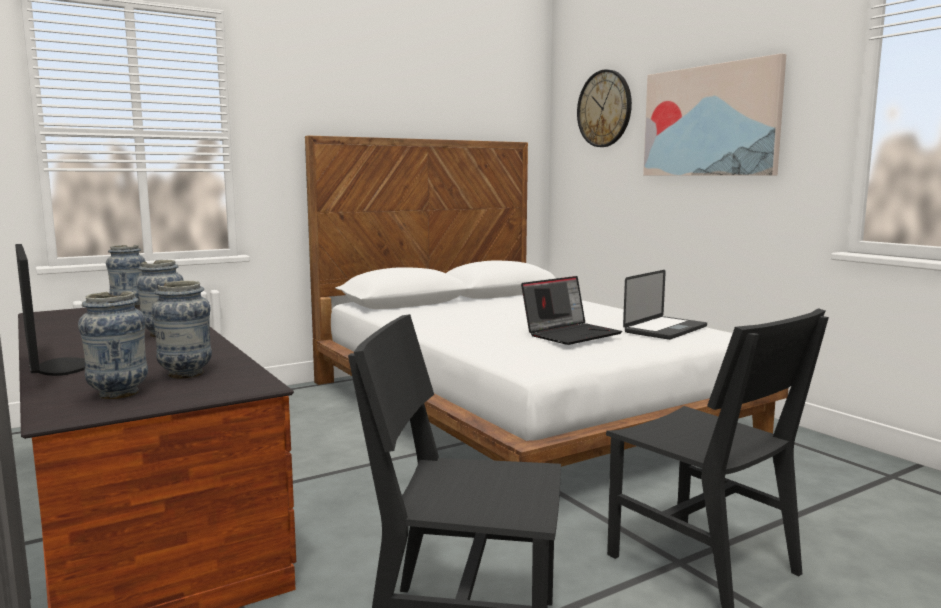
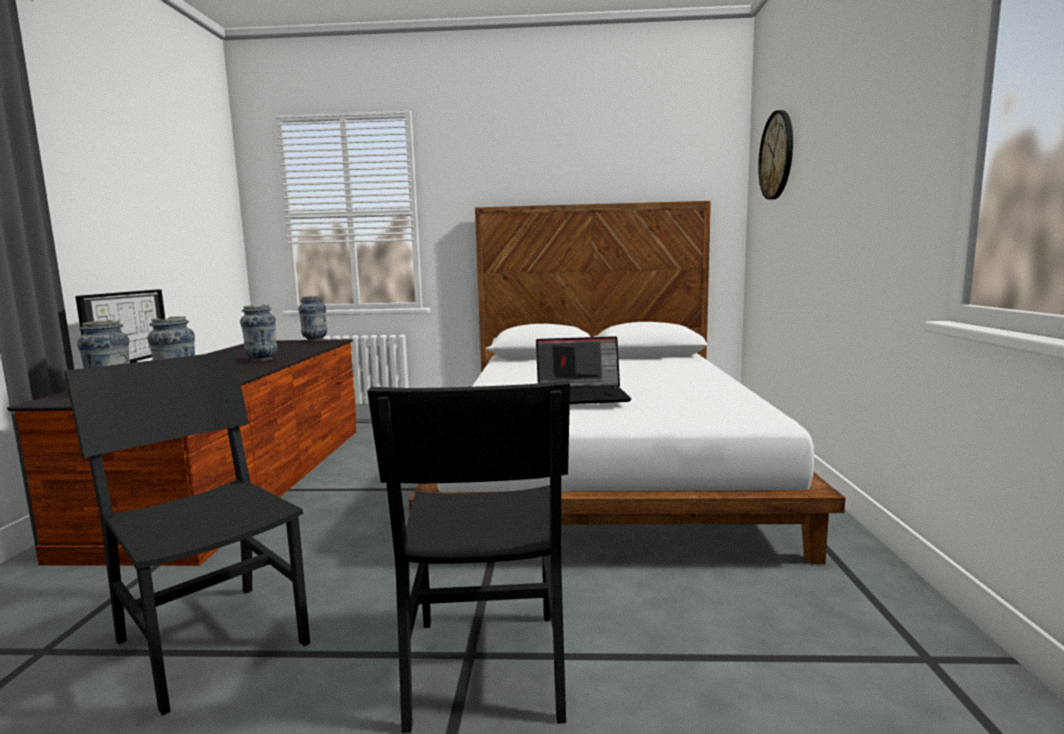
camera: 35 degrees right, 0 degrees up
(665, 329) = (705, 404): laptop -> none
(710, 121) = (844, 154): picture -> none

